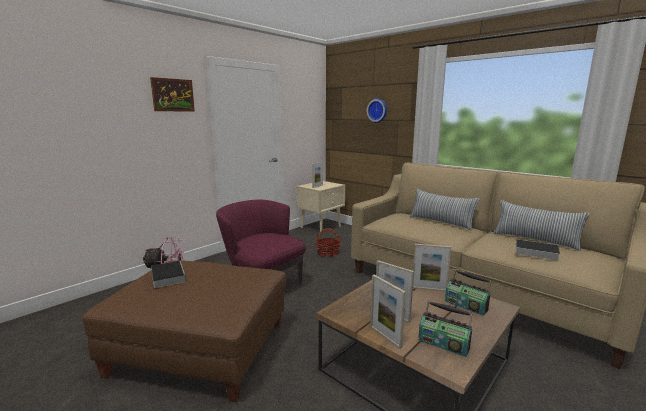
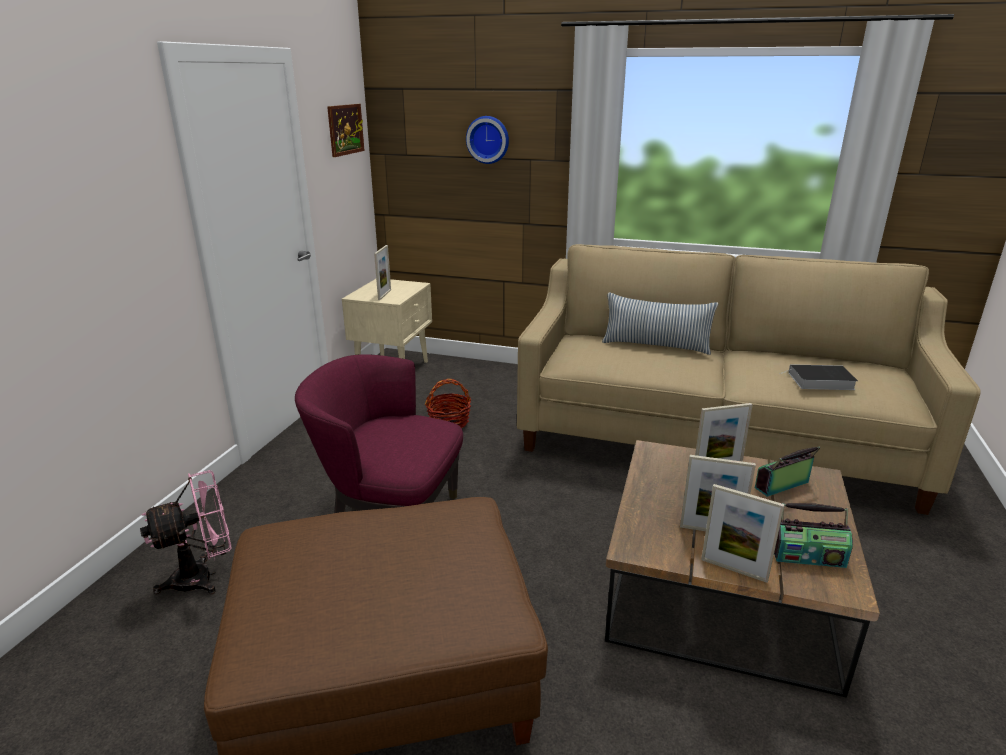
camera: 25 degrees left, 10 degrees up
(167, 276) = (302, 568): book -> none
(173, 95) = (108, 147): picture -> picture (345, 129)
(466, 305) = (783, 486): radio -> radio turned 135 degrees clockwise
(535, 240) = (800, 358): pillow -> none

